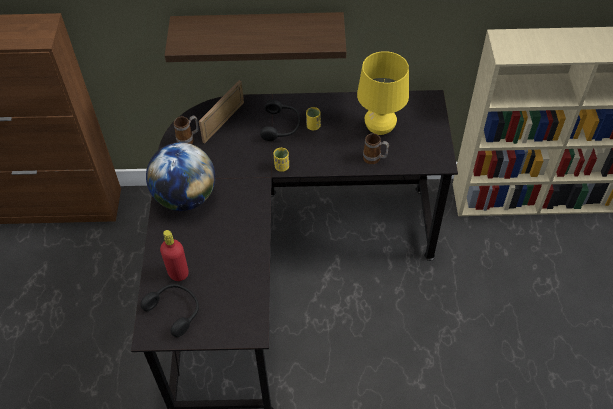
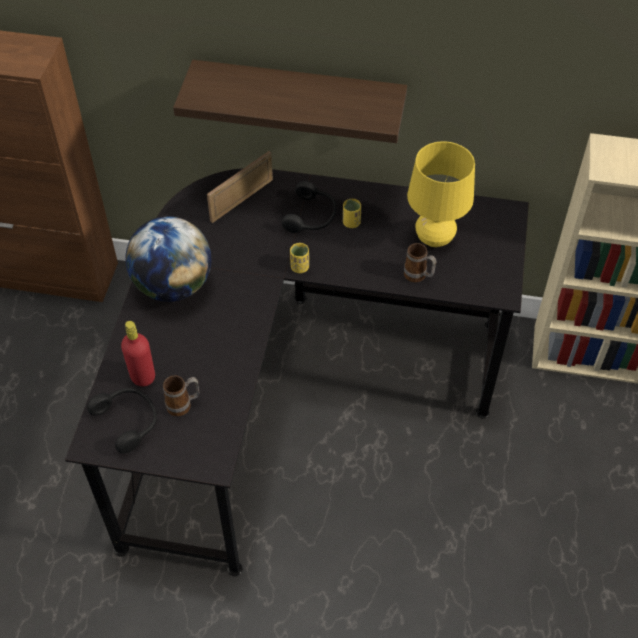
camera: 10 degrees right, 0 degrees up
(189, 139) = (194, 215): mug -> mug (184, 405)

